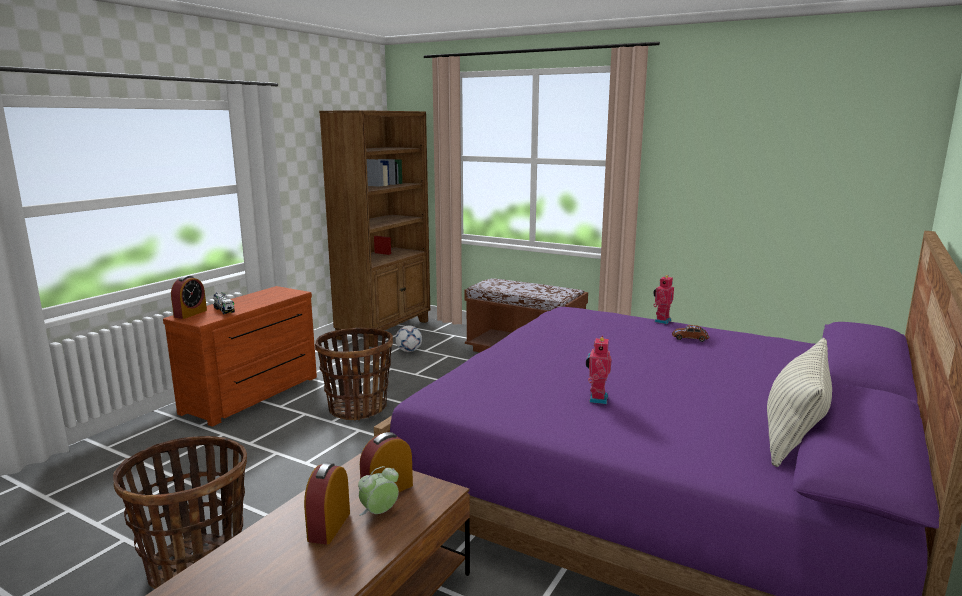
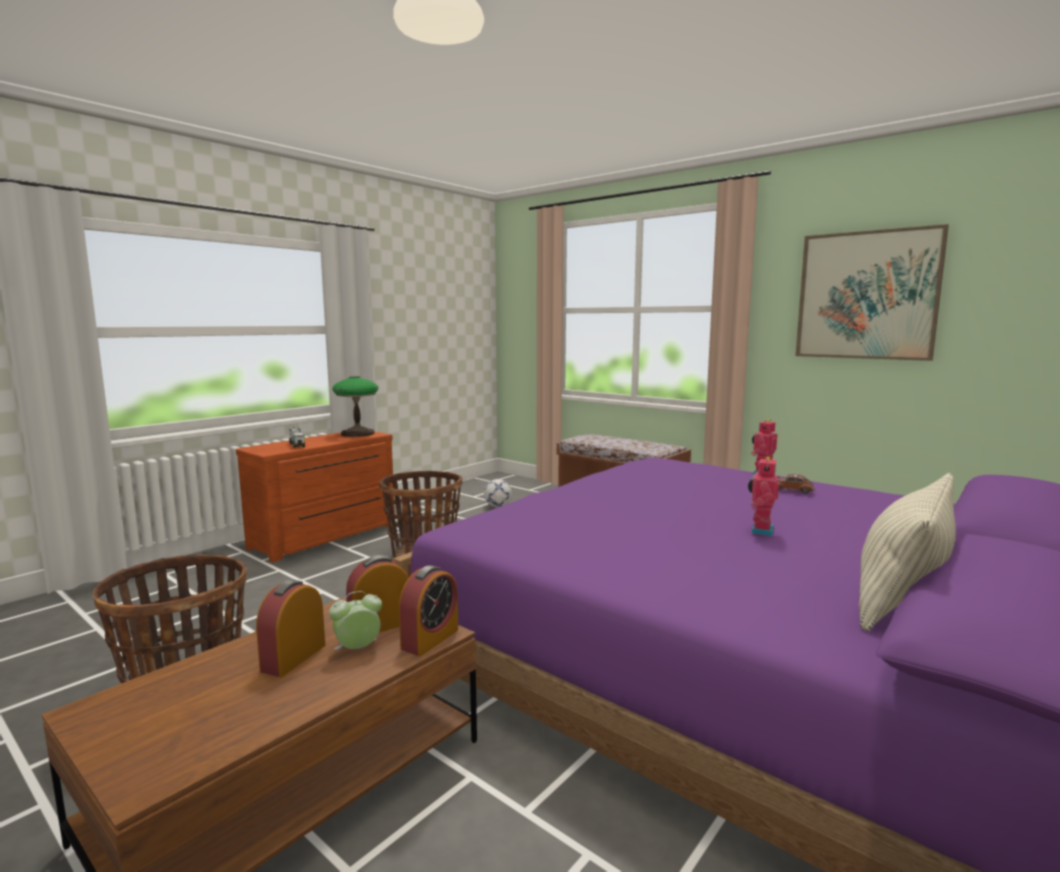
camera: 10 degrees right, 5 degrees down
(190, 313) = (263, 446): alarm clock -> alarm clock (430, 639)
(276, 292) = (357, 433): none -> table lamp
(385, 329) = (481, 486): brown bookcase -> none
(596, 399) = (650, 541): toy robot -> toy robot (760, 530)
(740, 158) = (866, 295): none -> picture

